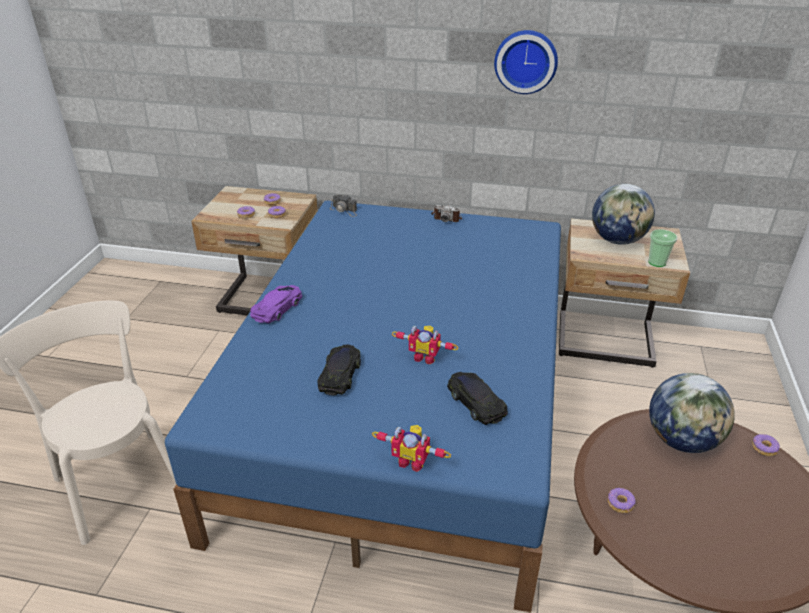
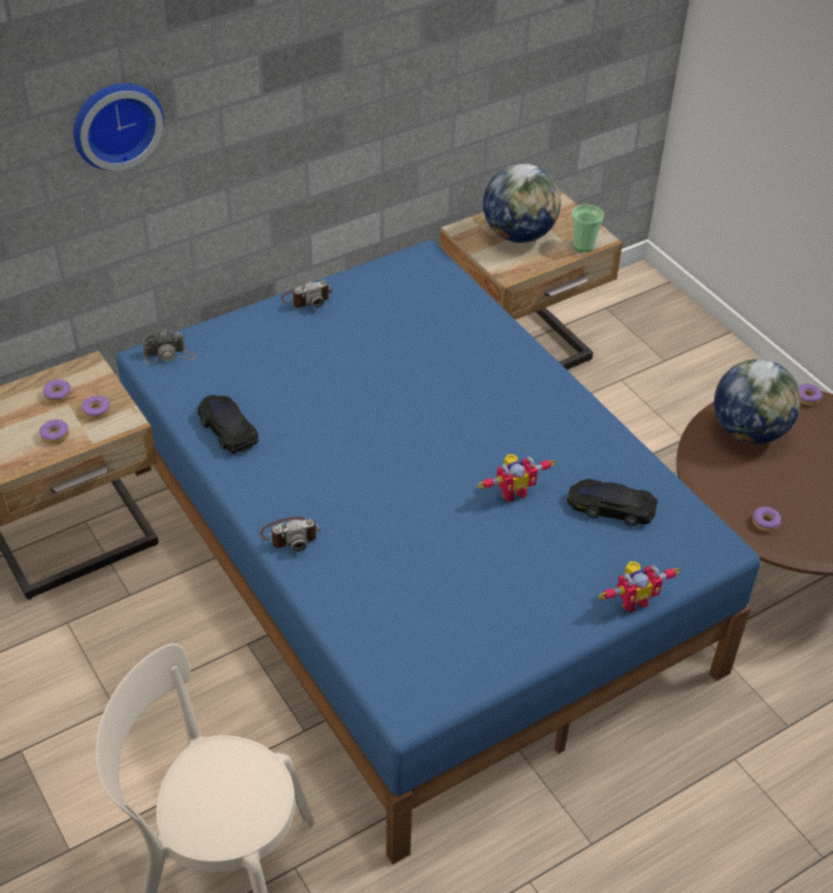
camera: 45 degrees left, 10 degrees up
(278, 308) = (290, 535): purple toy car -> camera
(340, 374) = (462, 563): black toy car -> black toy car (227, 428)
(526, 61) = (364, 60): wall clock -> wall clock (115, 123)

